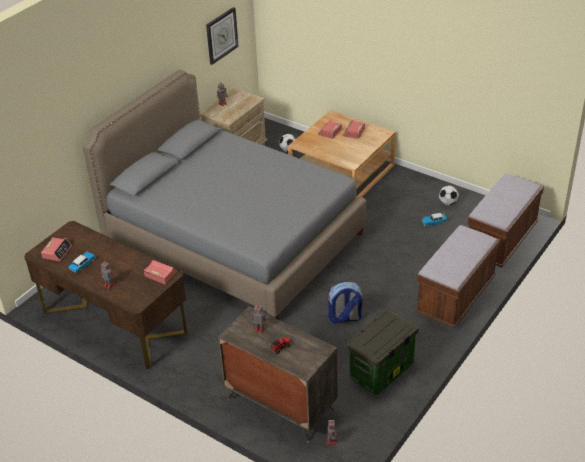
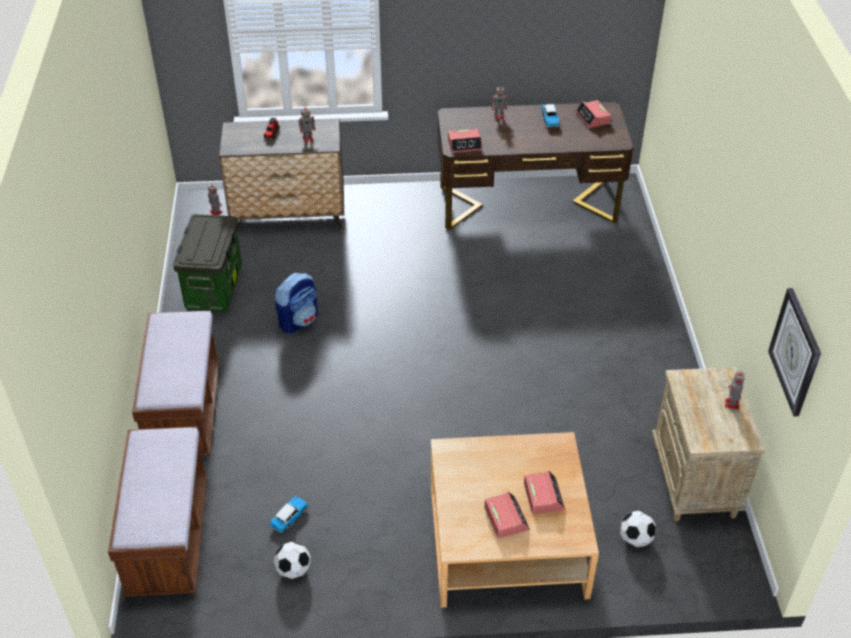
camera: 140 degrees right, 5 degrees up
(233, 238) = (528, 347): grey bed -> none

